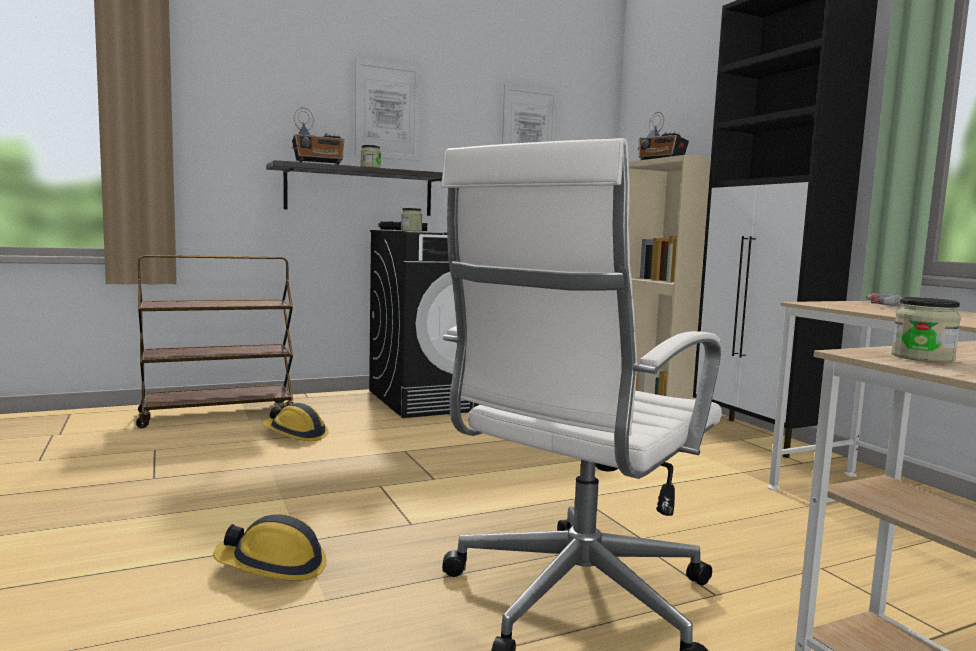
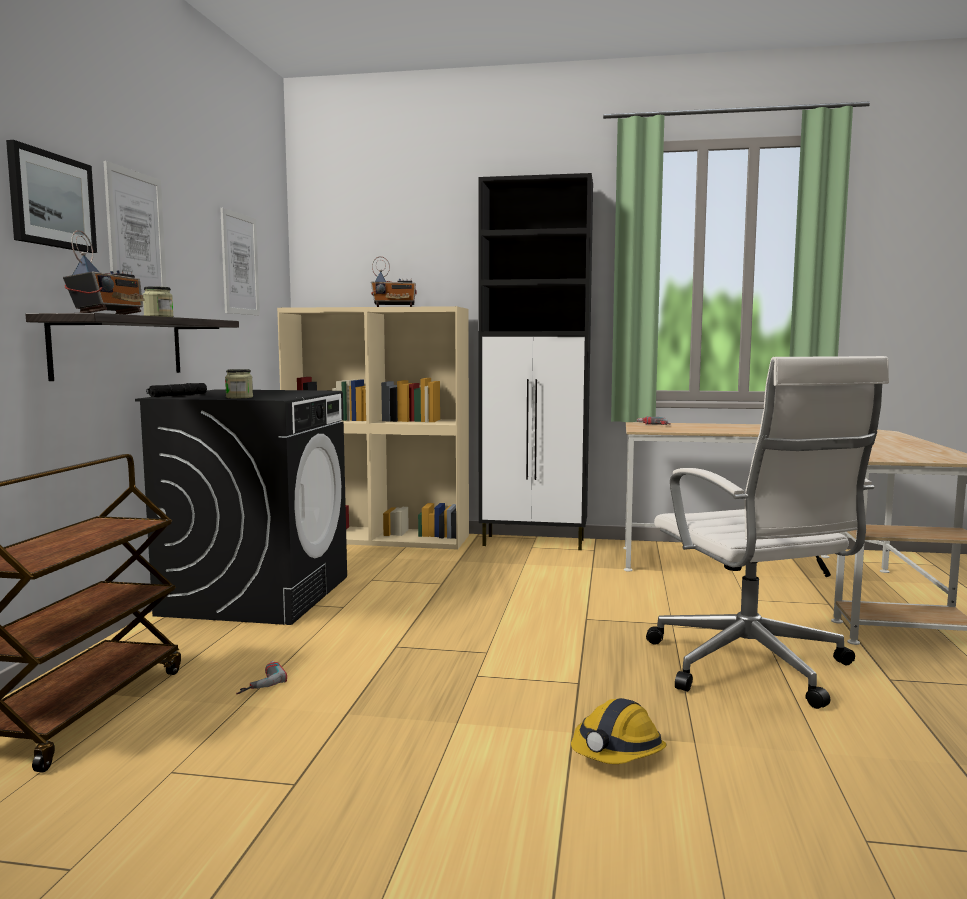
camera: 55 degrees left, 0 degrees up
(295, 434) = (257, 682): hard hat -> power drill
(298, 90) = (51, 200): none -> picture
(922, 357) = (886, 456): jar -> none

